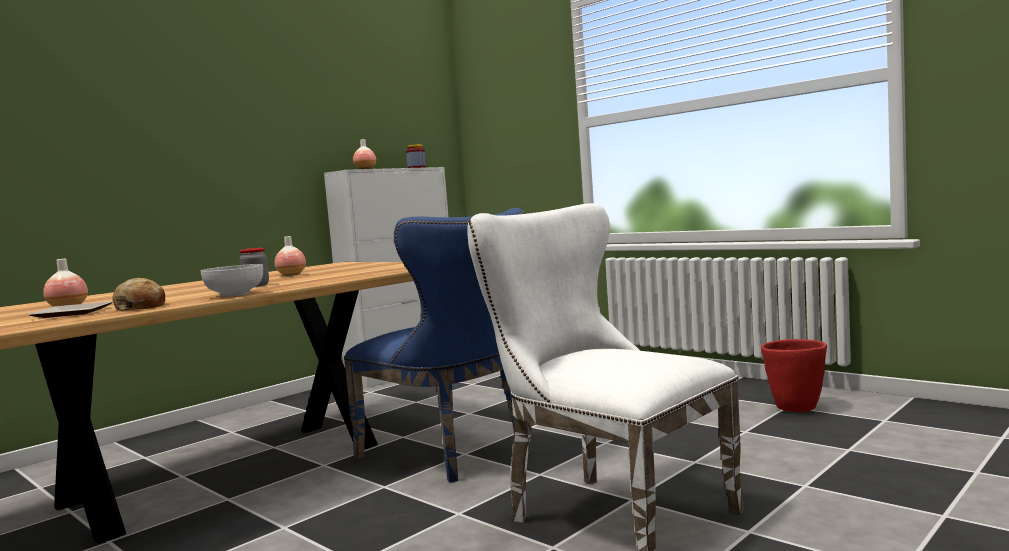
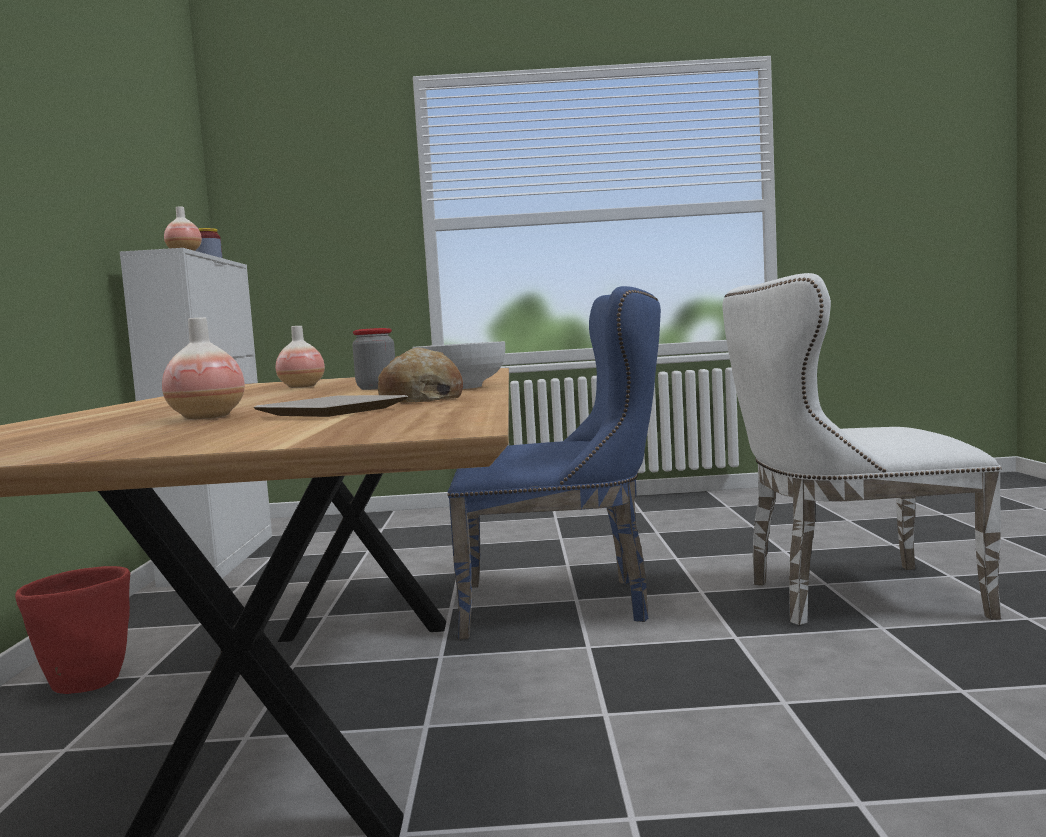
camera: 45 degrees left, 0 degrees up
(795, 408) = (736, 506): red planter -> red planter (85, 684)

